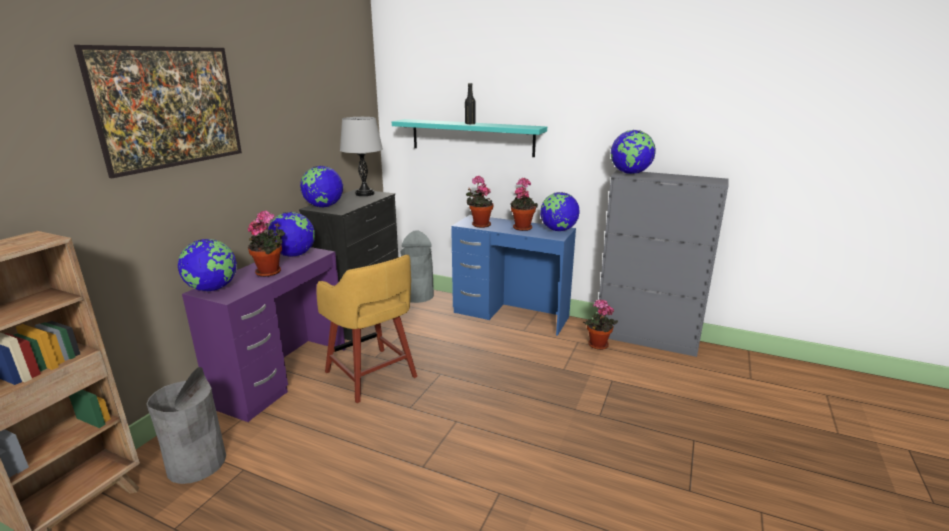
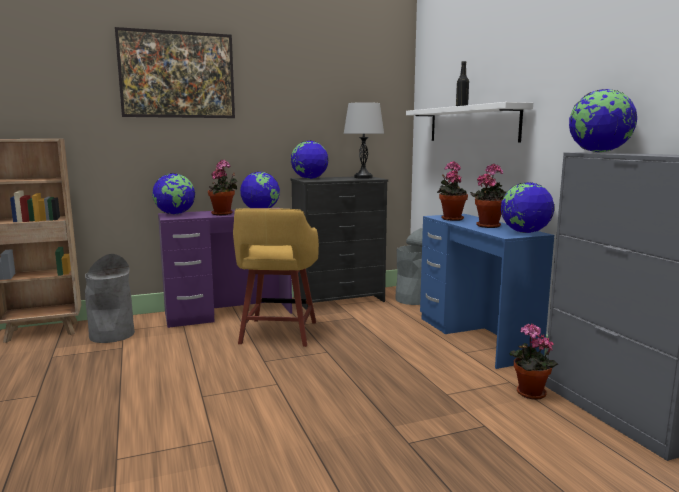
camera: 45 degrees right, 10 degrees down
(471, 137) = (471, 124): turquoise shelf -> white shelf

